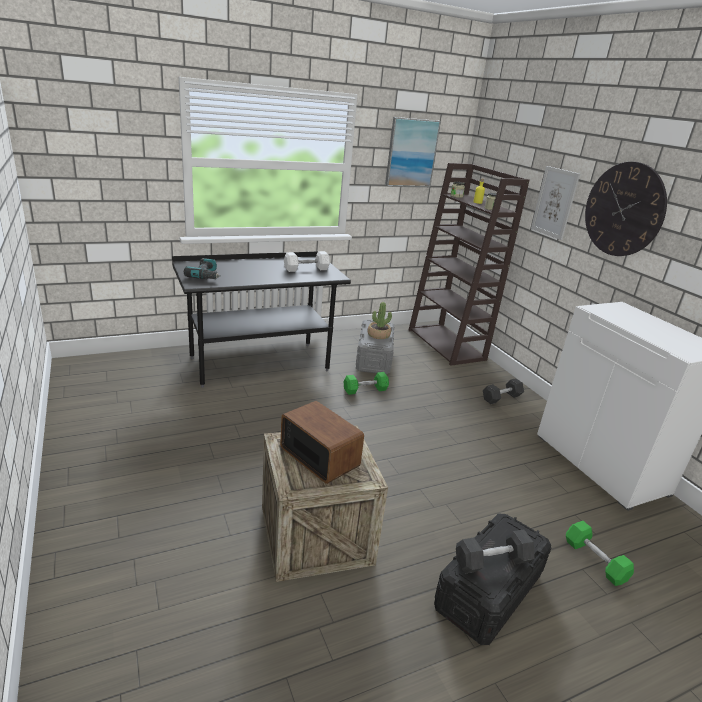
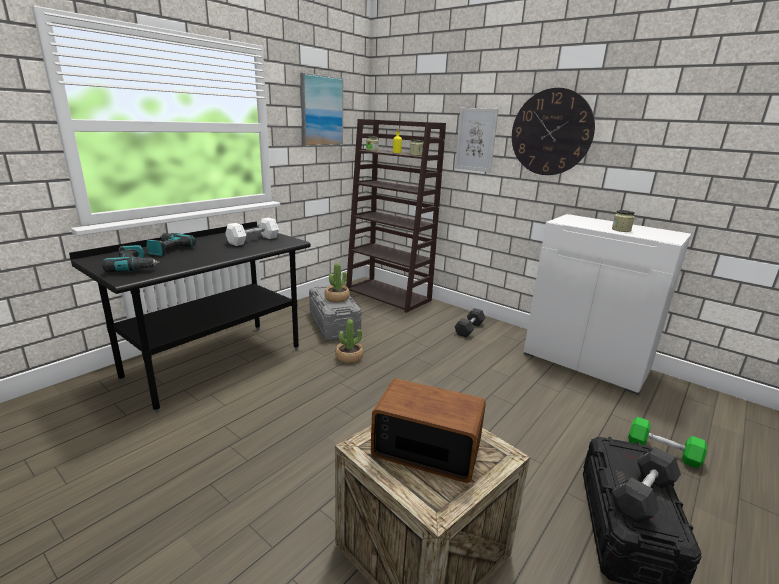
camera: 25 degrees left, 5 degrees down
(237, 265) = (167, 249): none -> power drill
(365, 390) = (349, 357): green dumbbell -> potted plant
(650, 332) = (621, 230): none -> jar

